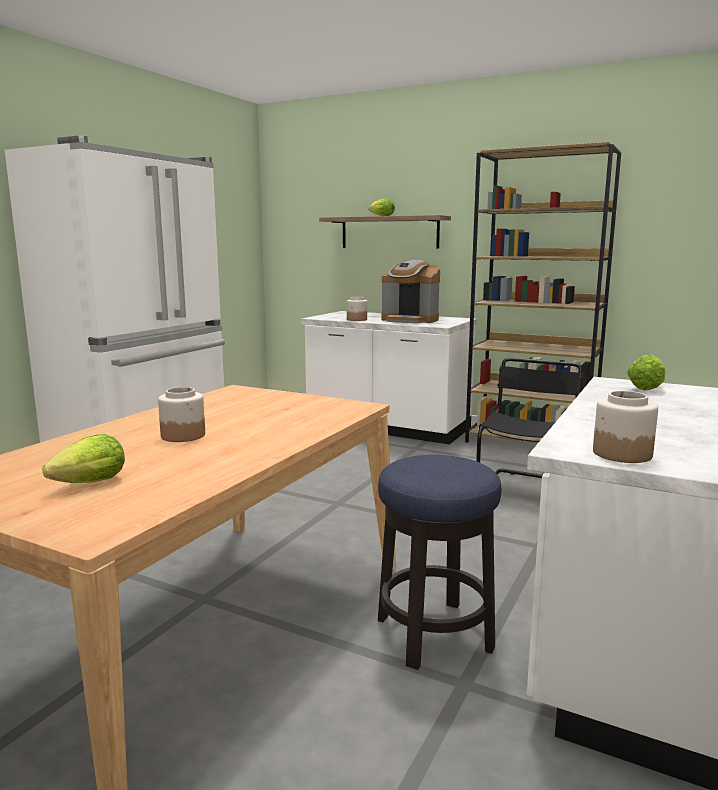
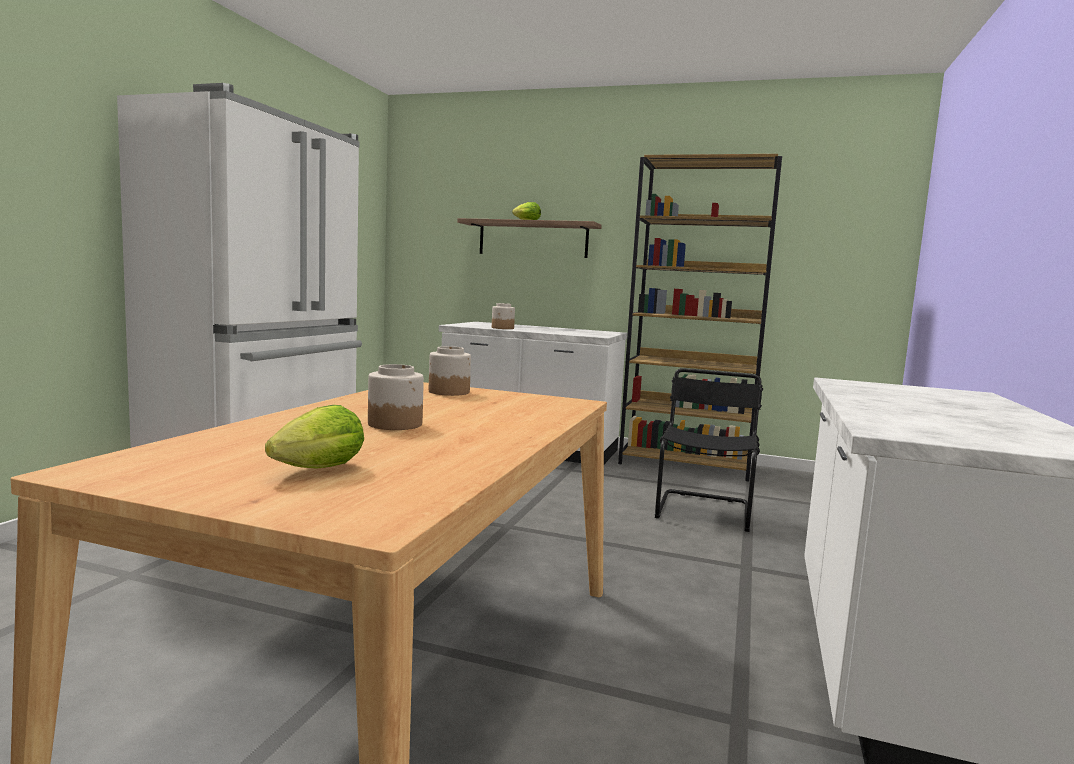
camera: 10 degrees left, 5 degrees down
(410, 320) = (560, 331): coffee machine -> none
(434, 635) = (679, 666): stool -> none
(621, 454) = (948, 436): jar -> jar (449, 392)
(647, 388) = (881, 386): lettuce -> none

